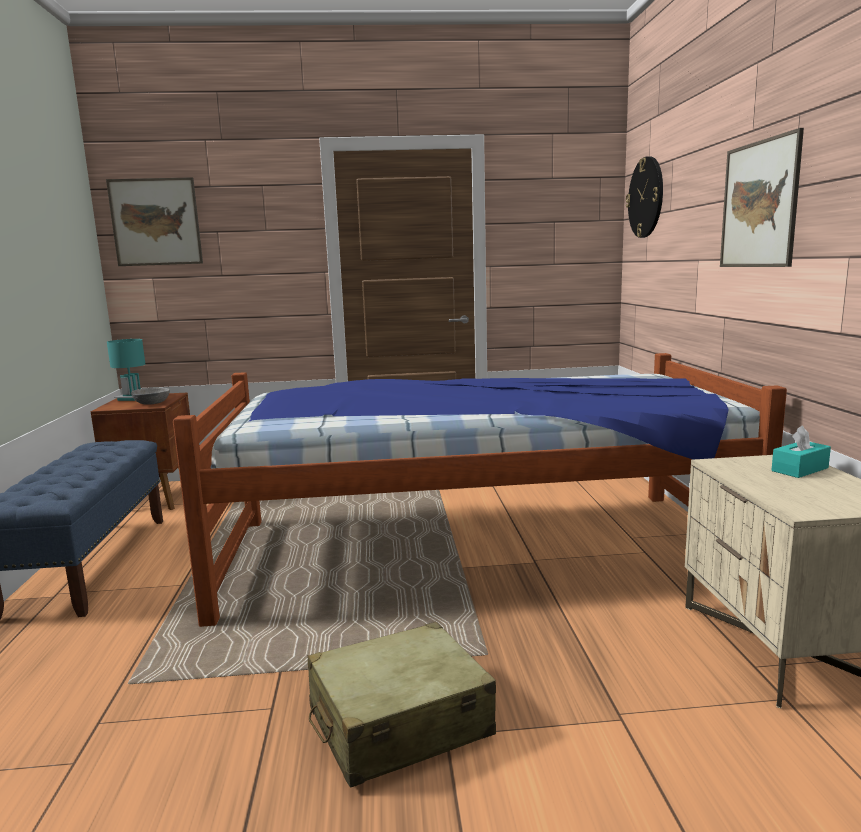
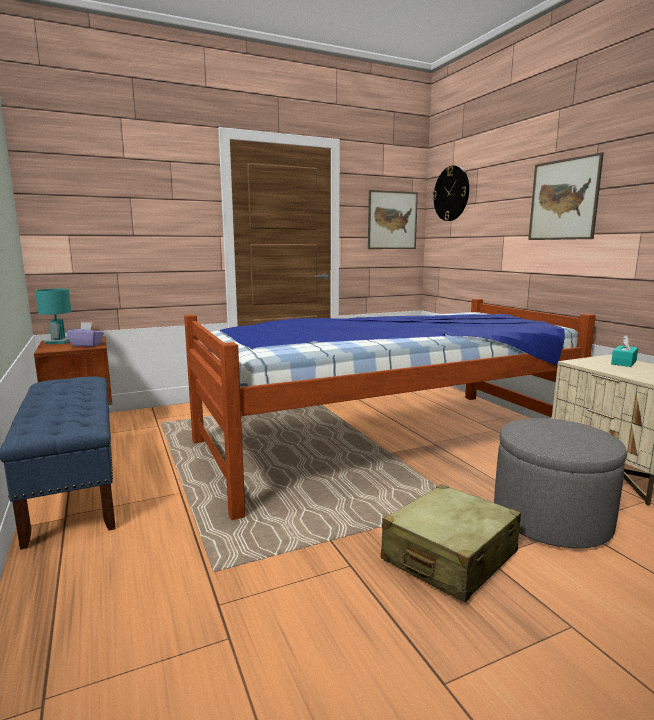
camera: 20 degrees left, 0 degrees up
(151, 403) = (87, 345): grey bowl -> purple tissue box
(156, 222) = (73, 185): picture -> picture (392, 220)
(594, 698) = (551, 519): none -> grey ottoman

